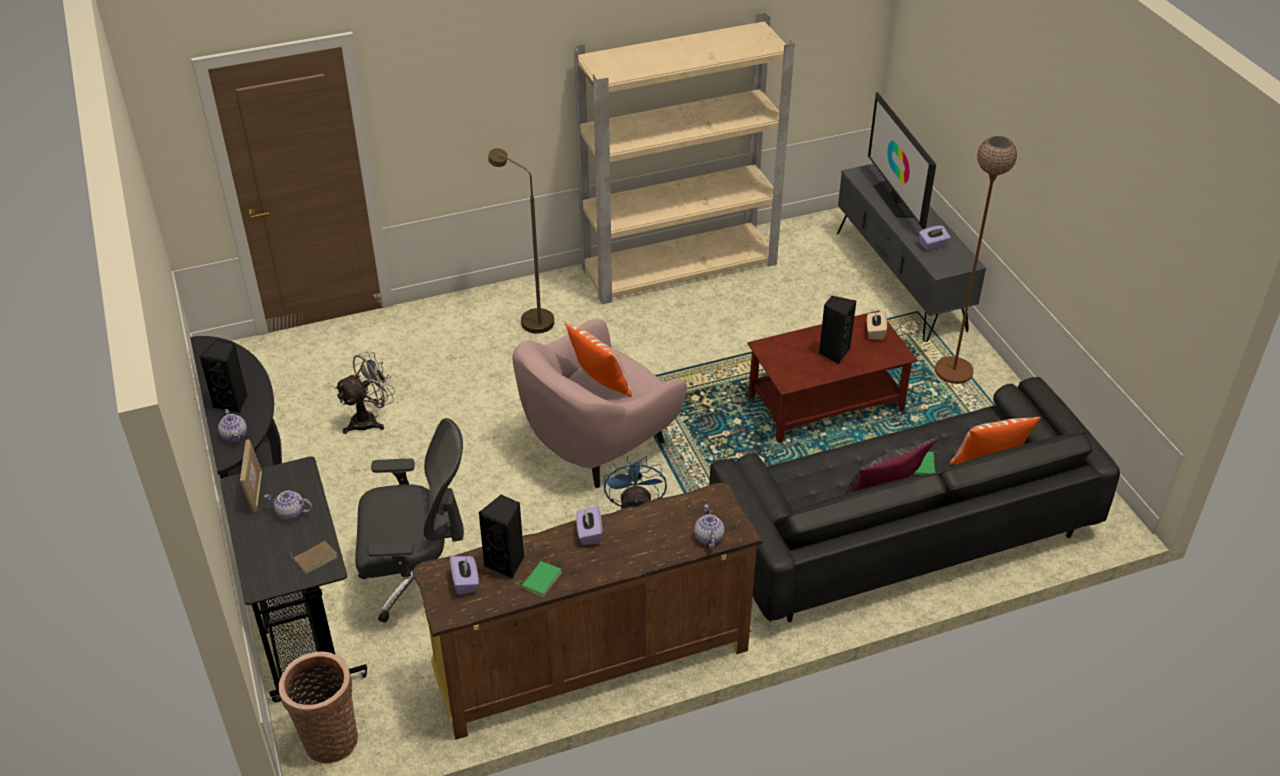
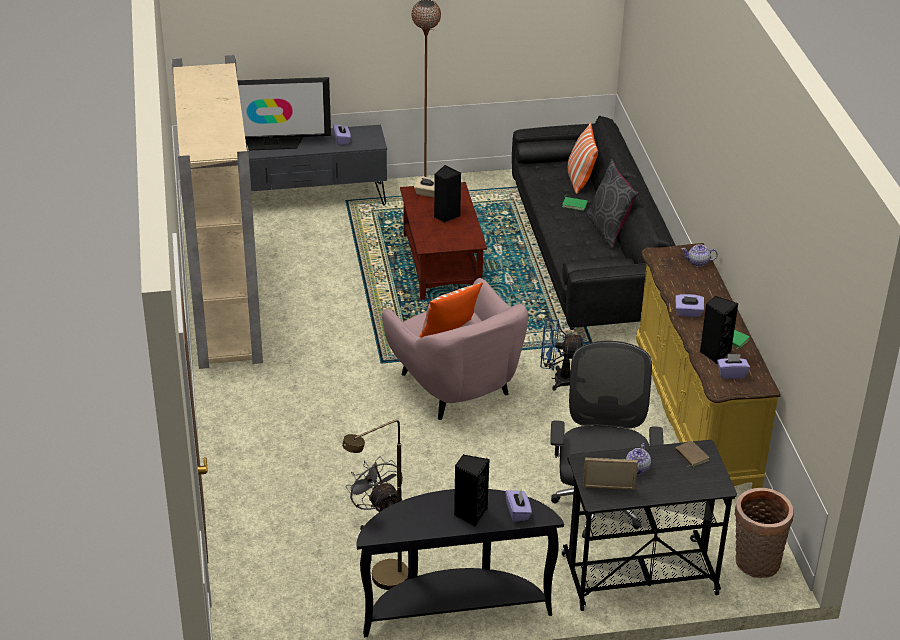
camera: 80 degrees left, 5 degrees down
(235, 435) = (518, 512): teapot -> purple tissue box
(530, 319) = (266, 409): brown floor lamp -> brown floor lamp (382, 582)

